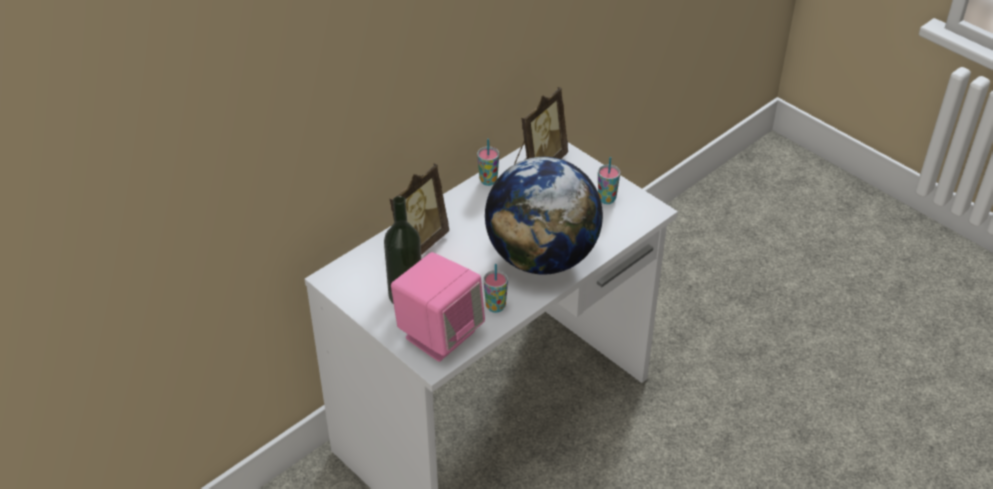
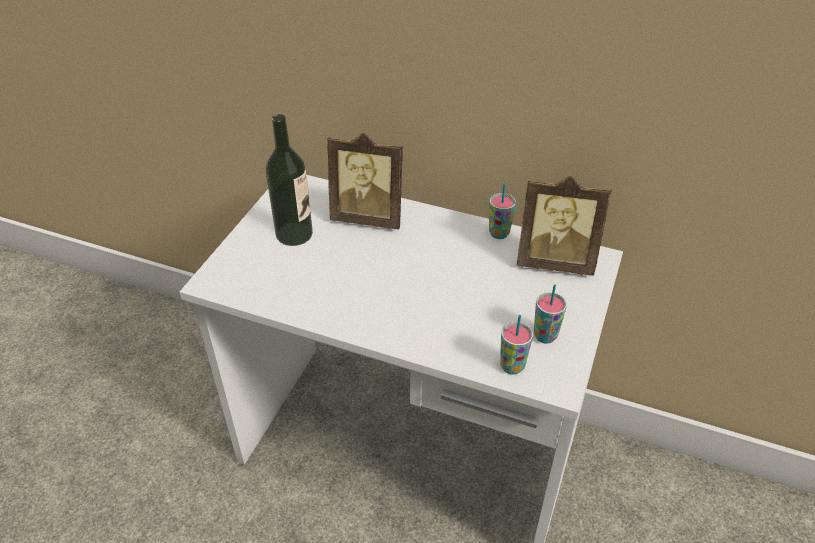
camera: 65 degrees right, 0 degrees up
(439, 334) = (251, 273): pink speaker -> none
(495, 306) = (311, 300): cup -> cup (512, 366)
(542, 258) = (407, 312): globe -> none

